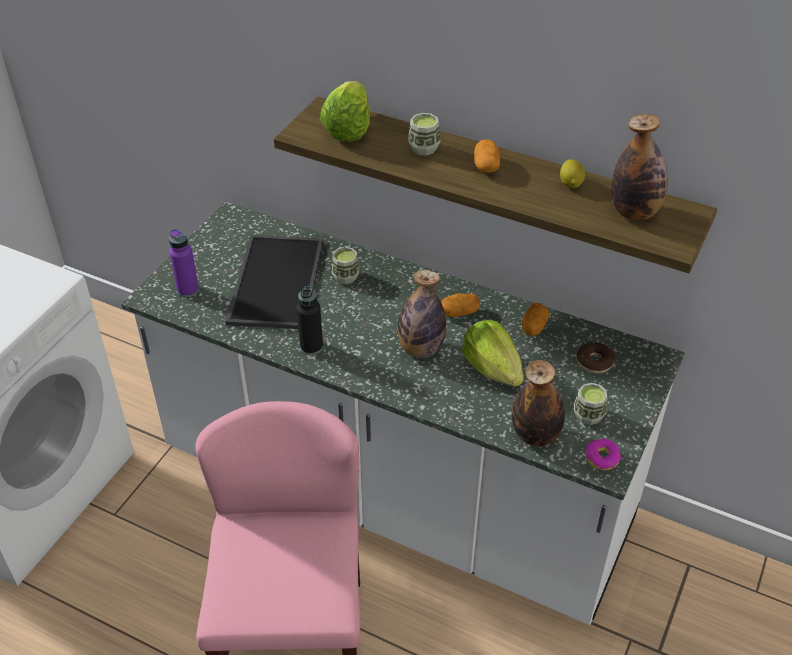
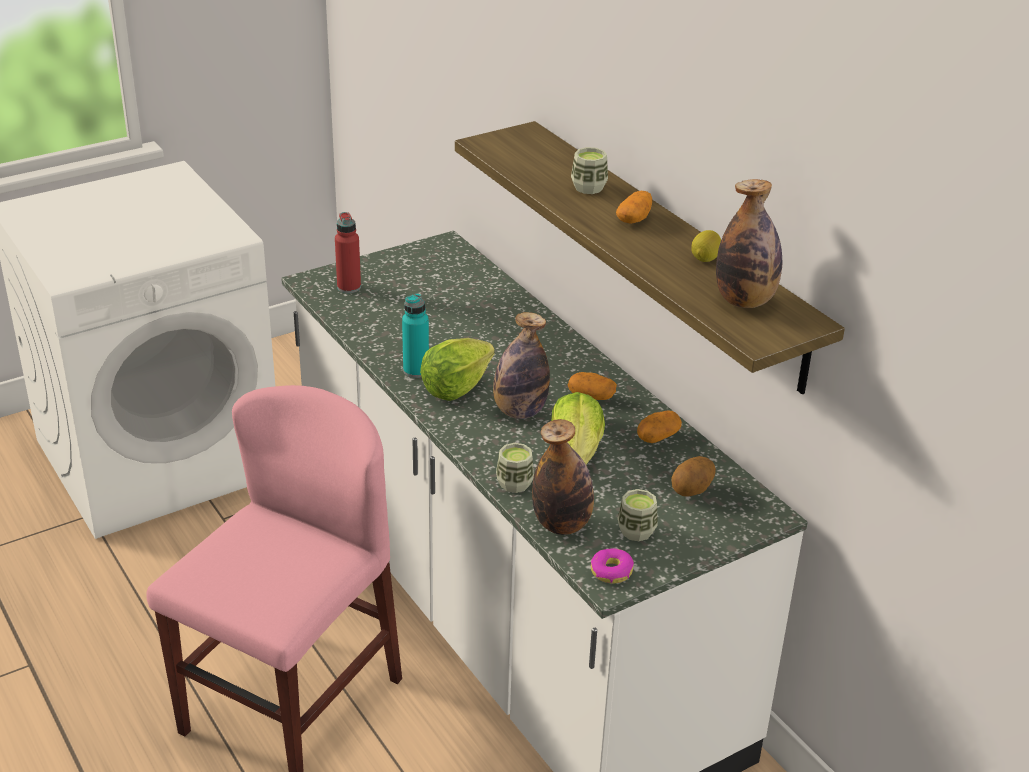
camera: 30 degrees right, 10 degrees down
(188, 290) = (349, 287): purple bottle -> red bottle
(278, 282) = (437, 310): tray -> none
(311, 347) = (416, 371): black bottle -> turquoise bottle
(345, 276) = (507, 328): cup -> cup (514, 483)
(348, 129) = (533, 153): lettuce -> lettuce (456, 387)
(594, 362) = (692, 490): donut -> potato

